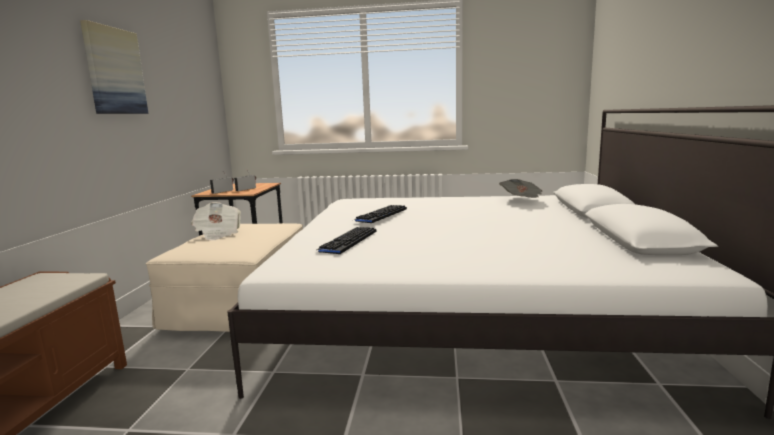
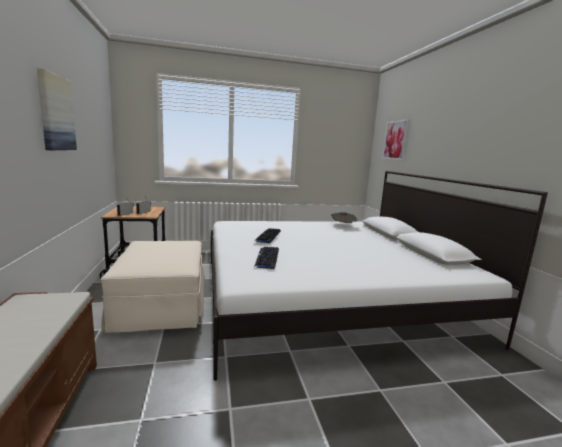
camera: 20 degrees left, 0 degrees up
(218, 234) = (146, 251): newspaper -> none
(617, 57) = (395, 140): none -> picture

